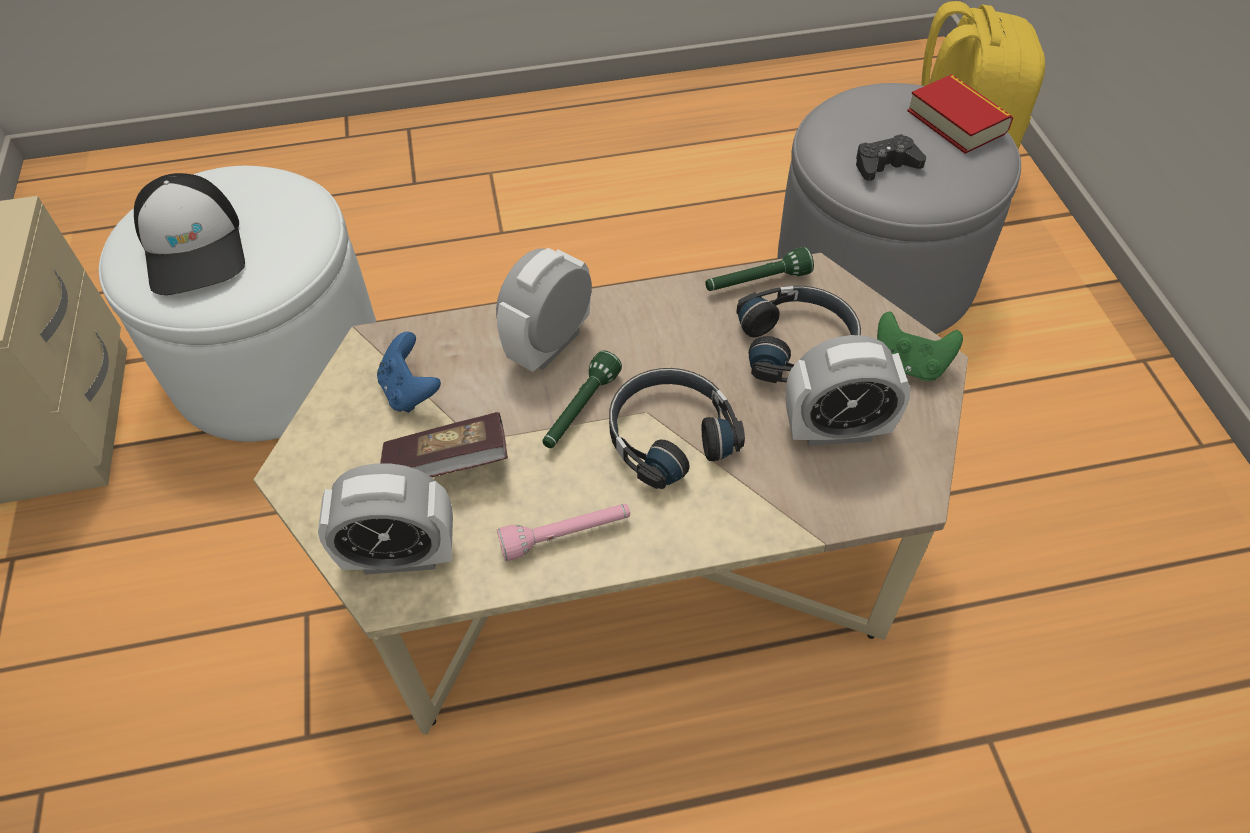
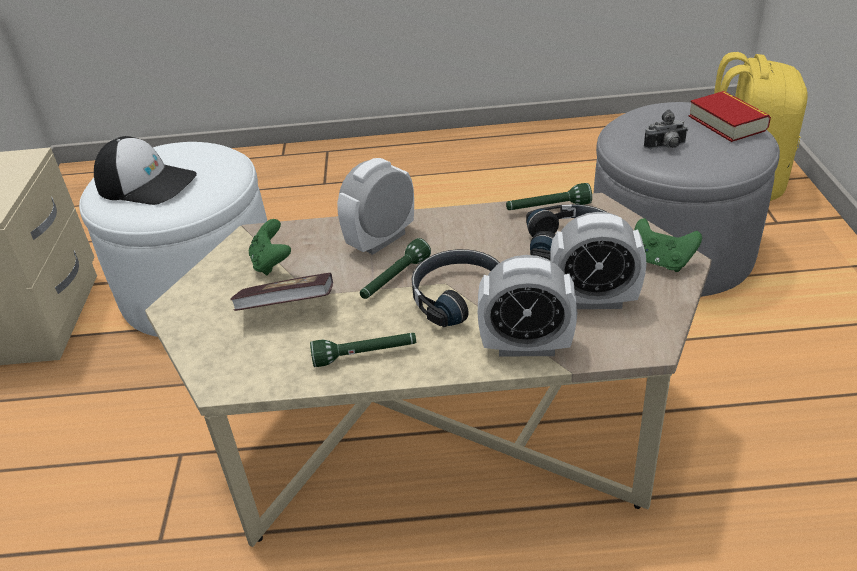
camera: 10 degrees right, 15 degrees down
(195, 248) = (147, 183): cap -> cap turned 60 degrees counterclockwise
(401, 556) = (237, 361): alarm clock -> alarm clock (526, 346)
(410, 391) = (271, 263): blue game controller -> green game controller
(566, 535) = (365, 355): pink flashlight -> green flashlight
(885, 165) = (666, 147): black game controller -> camera

